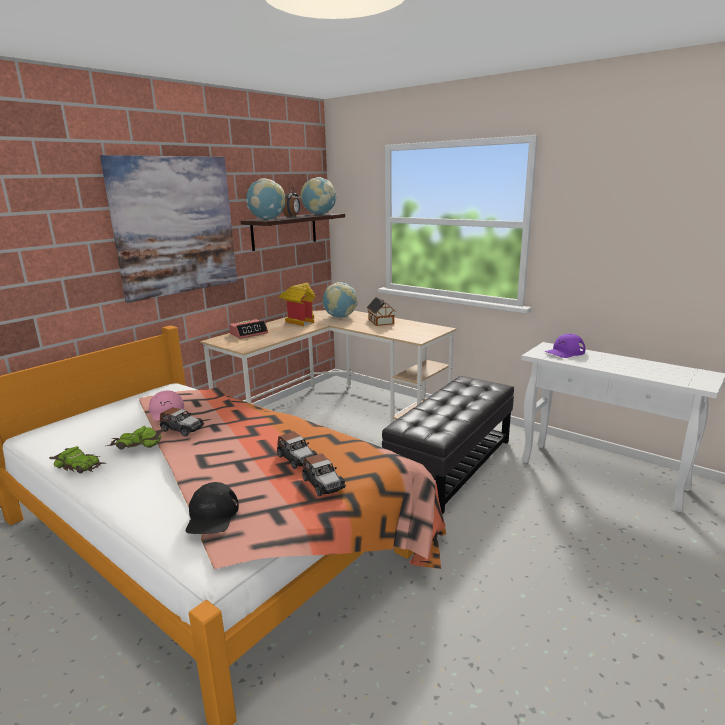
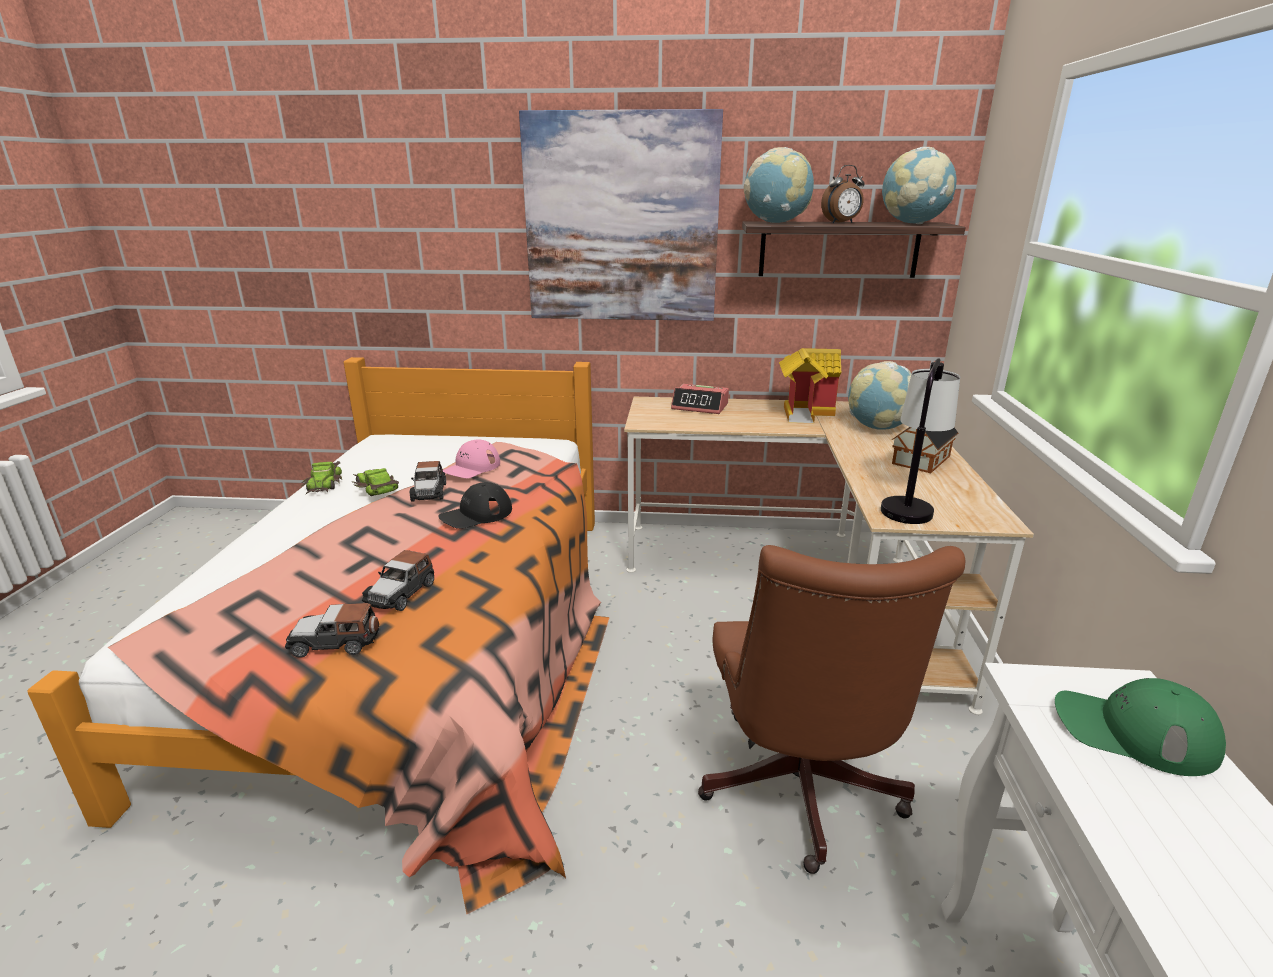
camera: 55 degrees right, 5 degrees up
(212, 516) = (221, 596): black cap -> black cap (476, 514)
(323, 484) = (335, 642): toy car -> toy car turned 60 degrees clockwise
(412, 334) = (909, 503): none -> table lamp
(452, 465) = (799, 794): black ottoman -> brown office chair
(564, 352) = (1133, 731): purple cap -> green cap

